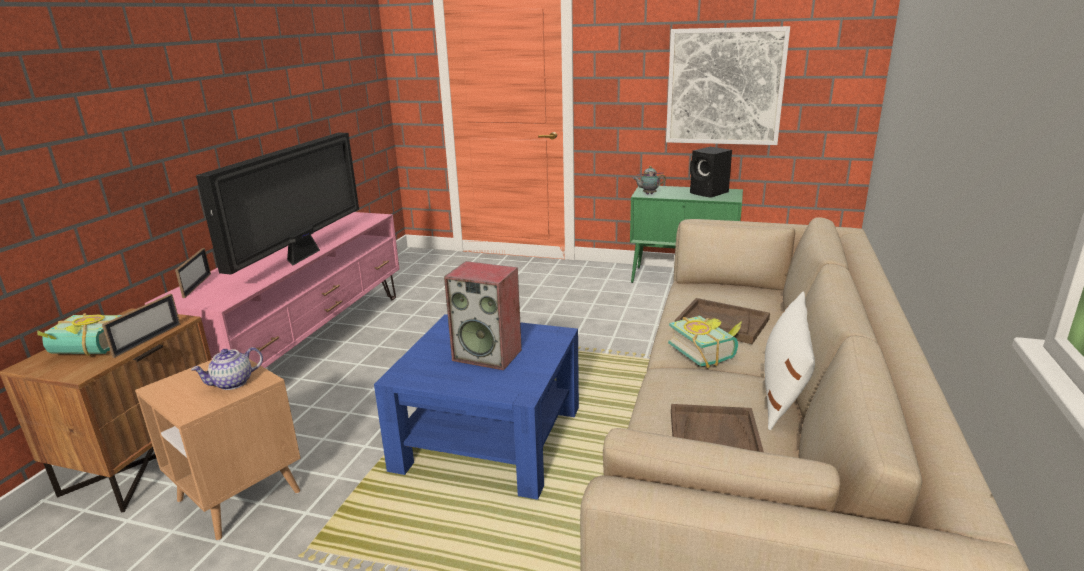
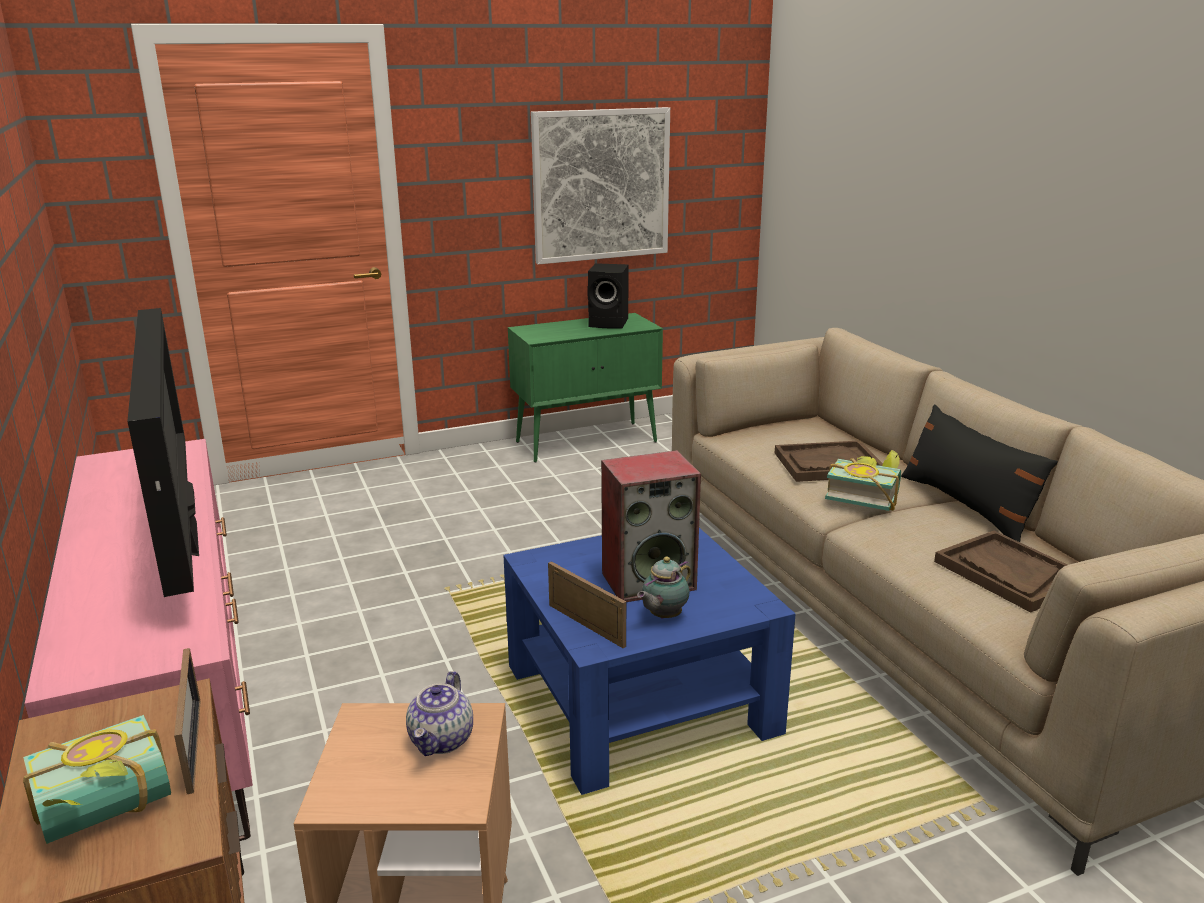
camera: 40 degrees left, 0 degrees up
(197, 285) = (76, 640): picture frame -> picture frame (586, 625)
(648, 194) = (543, 337): teapot -> teapot (663, 616)
(783, 387) = (967, 506): white pillow -> black pillow

